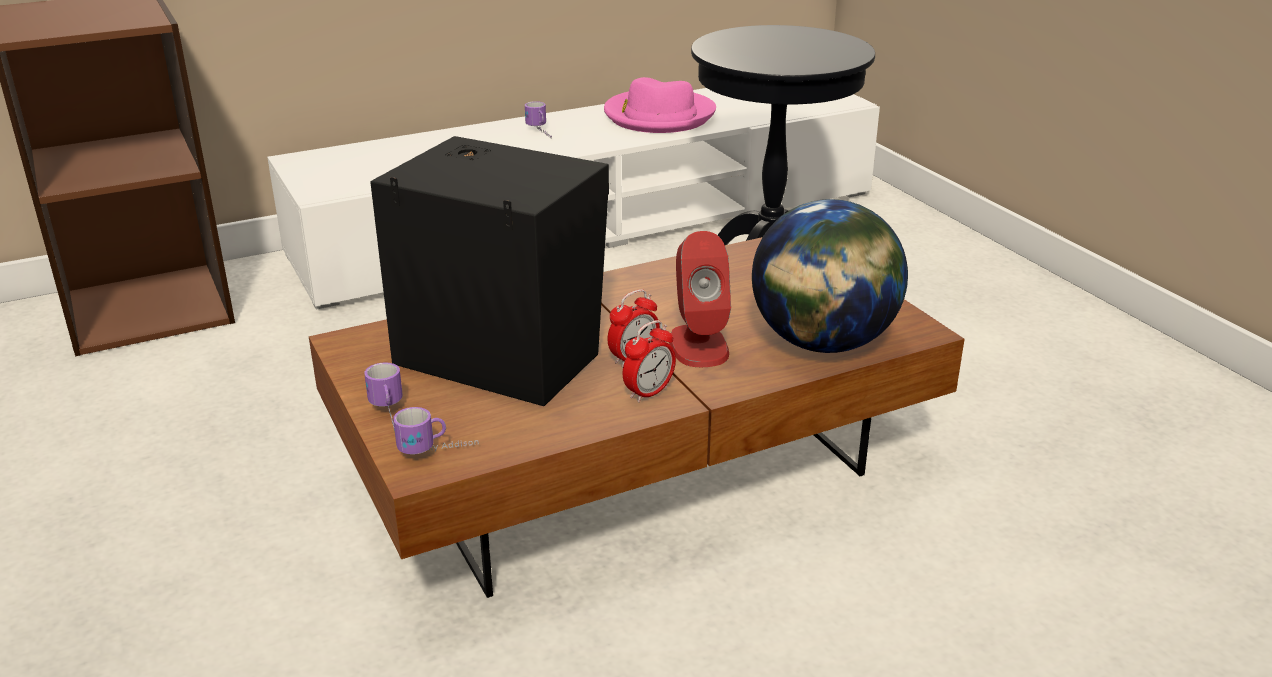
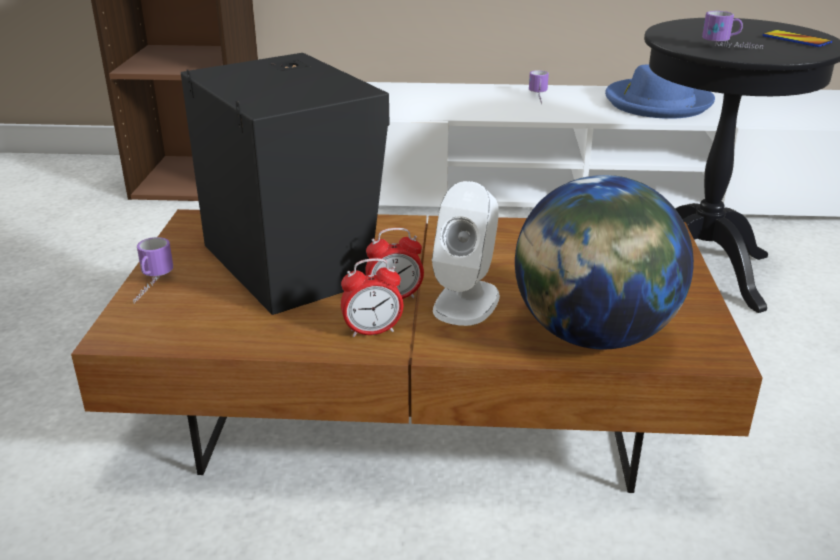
camera: 30 degrees right, 0 degrees up
(438, 451) = (149, 326): mug -> mug (731, 48)
(659, 116) = (657, 103): pink hat -> blue hat
(698, 345) = (466, 302): red speaker -> white speaker
(826, 43) = (796, 40): none -> phone

